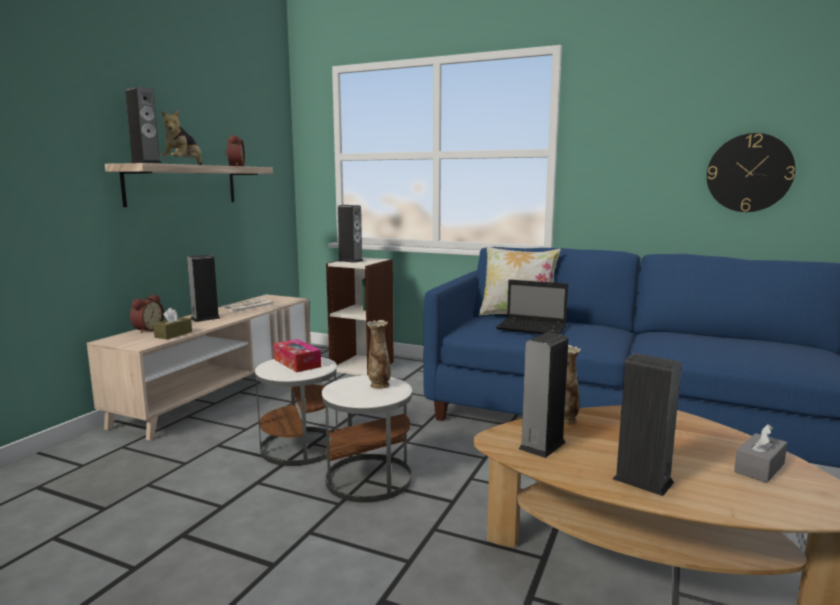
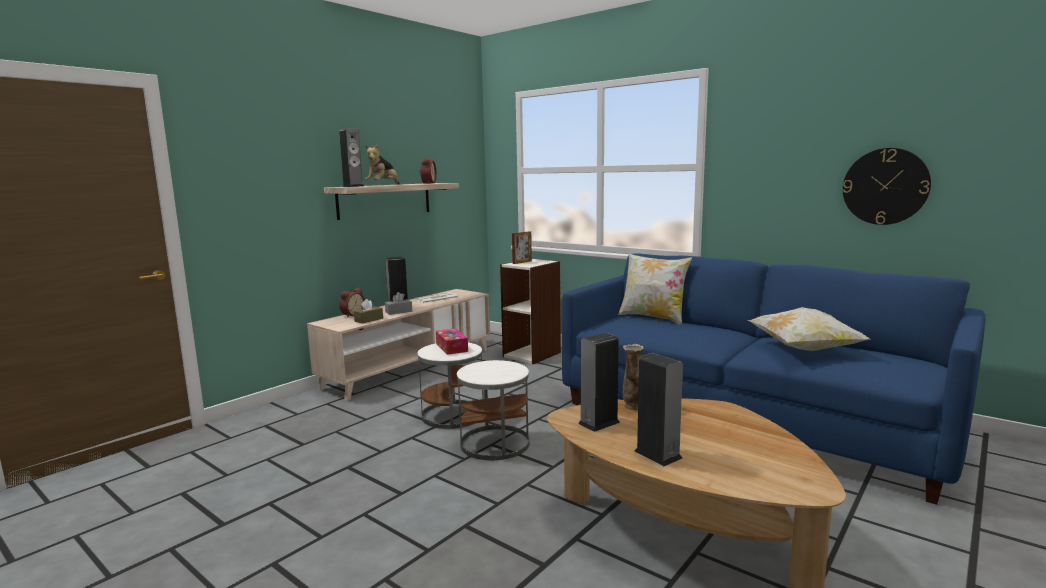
camera: 15 degrees right, 0 degrees up
(350, 261) = (522, 262): speaker -> picture frame
(379, 385) = (503, 369): vase -> none
(533, 328) = (655, 329): laptop -> none
(701, 342) = (804, 349): none -> pillow
(759, 468) = (767, 455): grey tissue box -> grey tissue box (398, 312)

